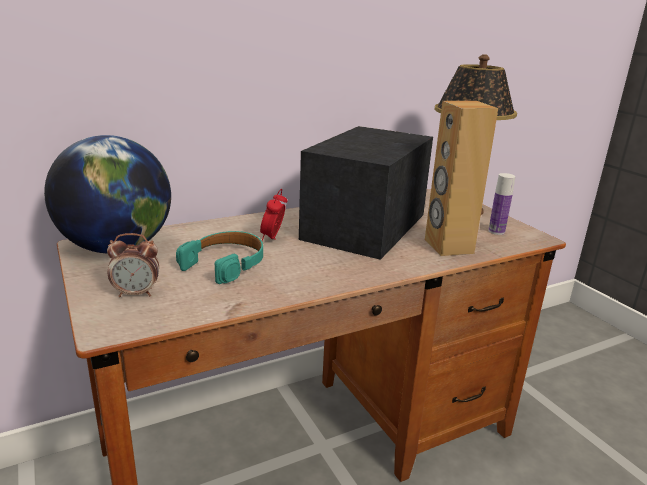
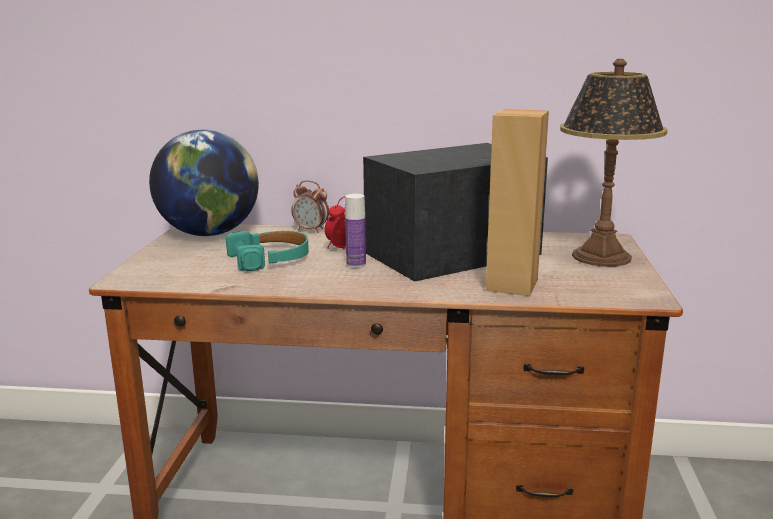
camera: 35 degrees right, 5 degrees down
(136, 293) = (175, 264): alarm clock -> alarm clock (311, 230)
(496, 231) = (603, 283): bottle -> bottle (356, 264)

